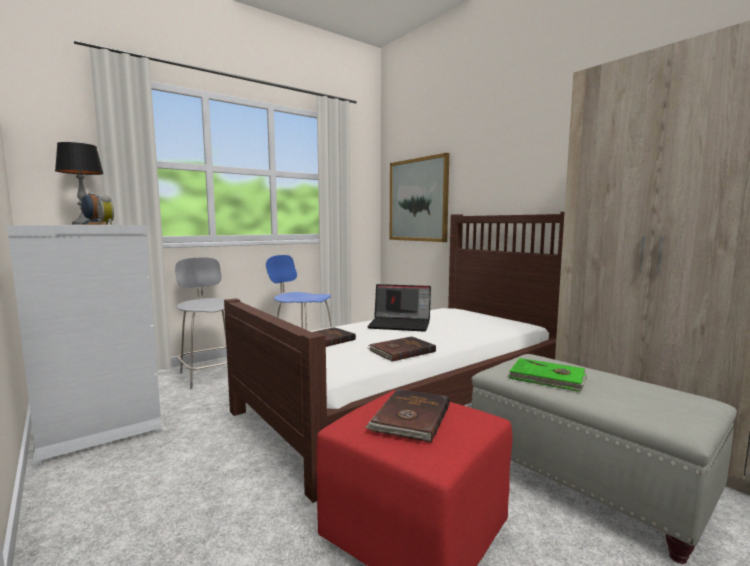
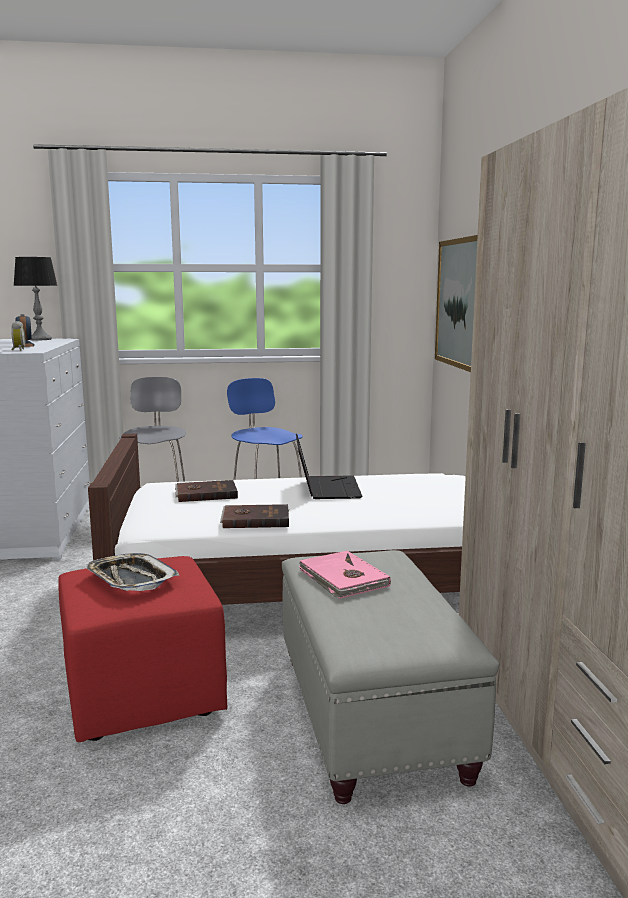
camera: 30 degrees right, 5 degrees up
(400, 324) = (326, 488): laptop -> laptop turned 135 degrees counterclockwise
(410, 418) = (130, 579): brown book -> tray
(547, 378) = (342, 578): green book -> pink book

